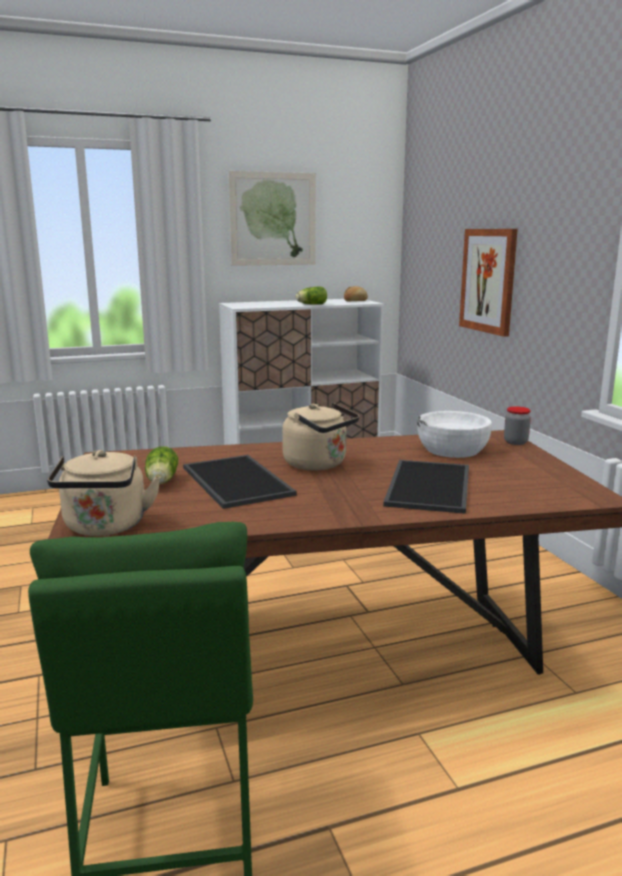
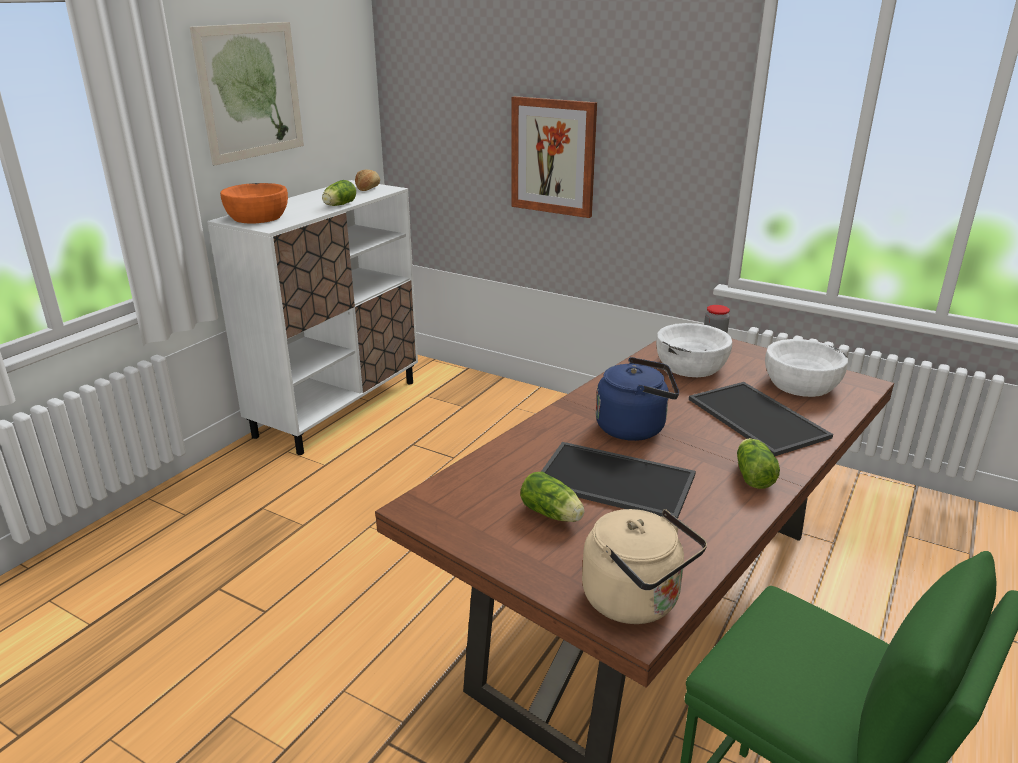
camera: 40 degrees left, 10 degrees up
(248, 304) = (257, 217): none -> orange bowl
(318, 464) = (635, 427): beige kettle -> blue kettle
(339, 508) = (753, 474): none -> lettuce
(528, 481) = (801, 384): none -> white bowl

